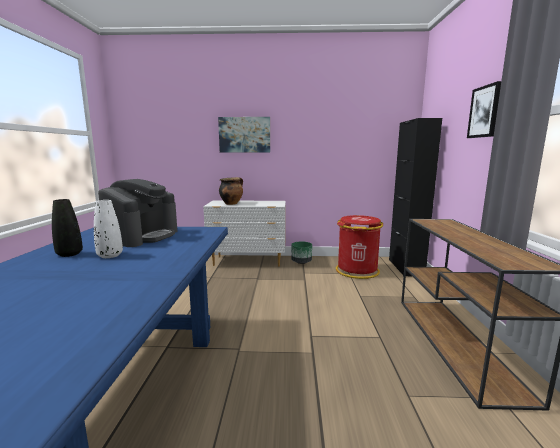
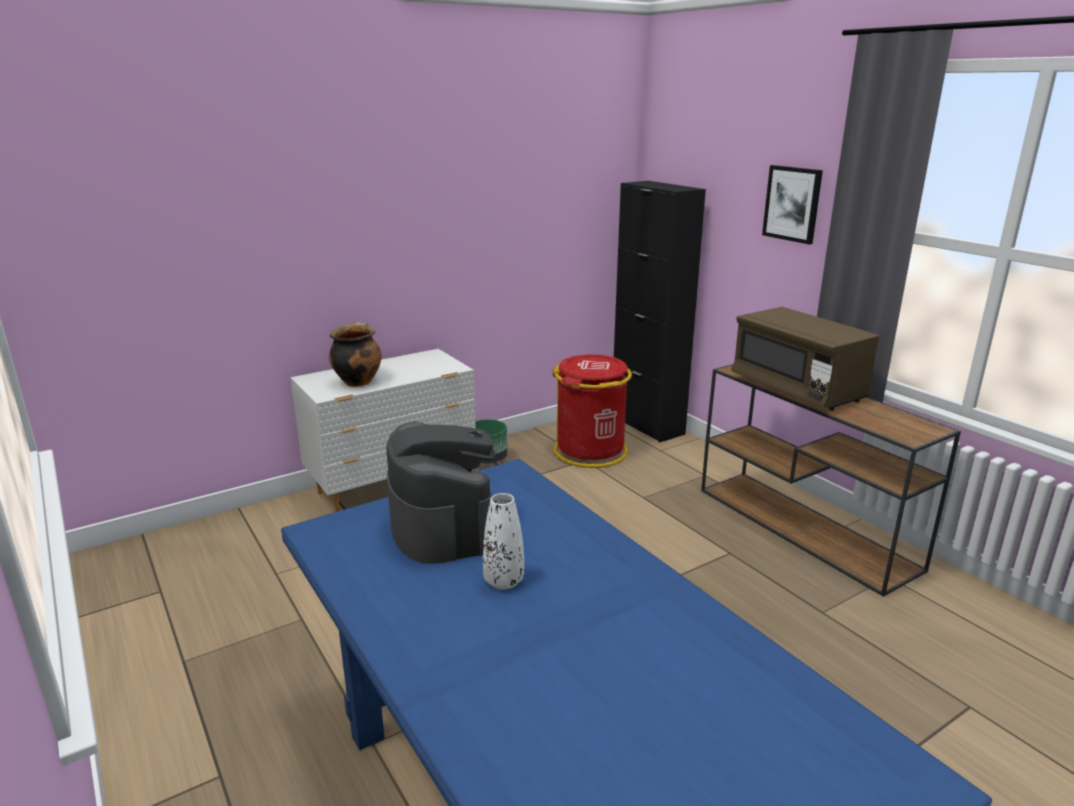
camera: 35 degrees left, 10 degrees up
(69, 254) = (434, 604): black vase -> none
(244, 134) = (347, 225): picture -> none
(453, 232) = (797, 389): none -> brown microwave

